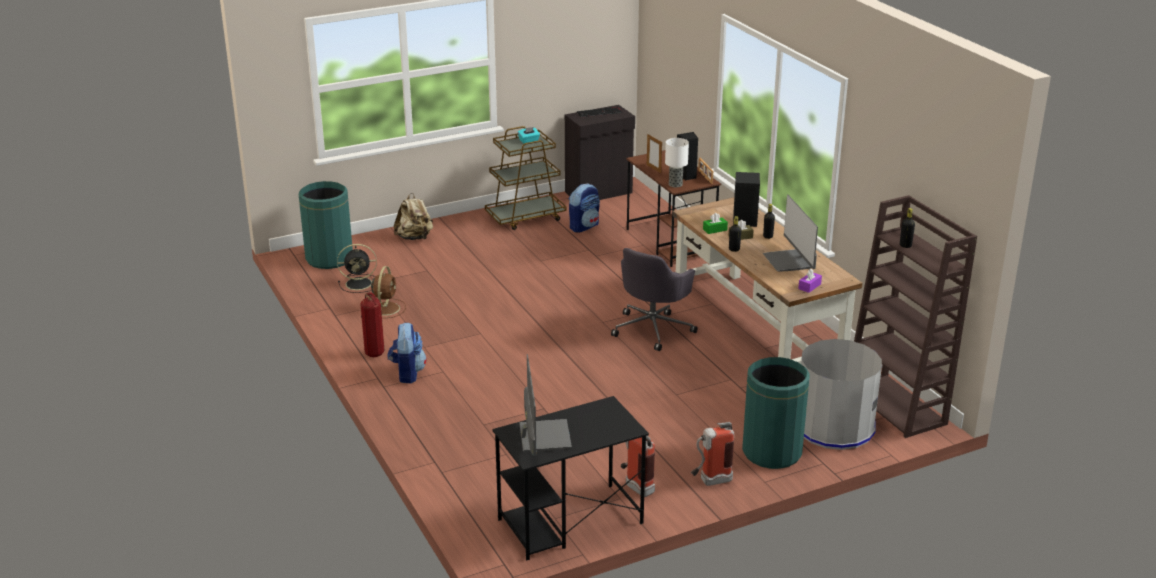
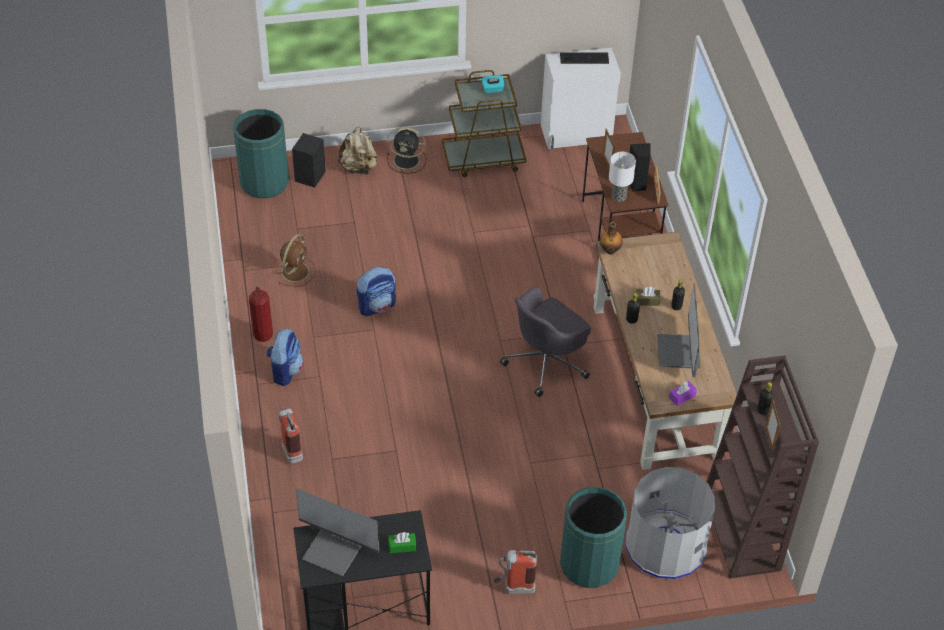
camera: 15 degrees right, 20 degrees up
(360, 283) = (282, 228): black fan -> black fan (407, 160)
(543, 436) = (334, 549): monitor -> monitor turned 105 degrees clockwise
(584, 226) = (539, 186): backpack -> backpack (377, 306)
(599, 193) = (577, 134): black cabinet -> white cabinet
(635, 486) = (441, 576): fire extinguisher -> fire extinguisher (290, 449)
(688, 213) = (610, 250): none -> bottle
(715, 230) = (626, 283): green tissue box -> green tissue box (402, 546)
(745, 220) = (665, 273): black speaker -> black speaker (310, 176)
(923, 260) = (769, 439): none -> picture frame

